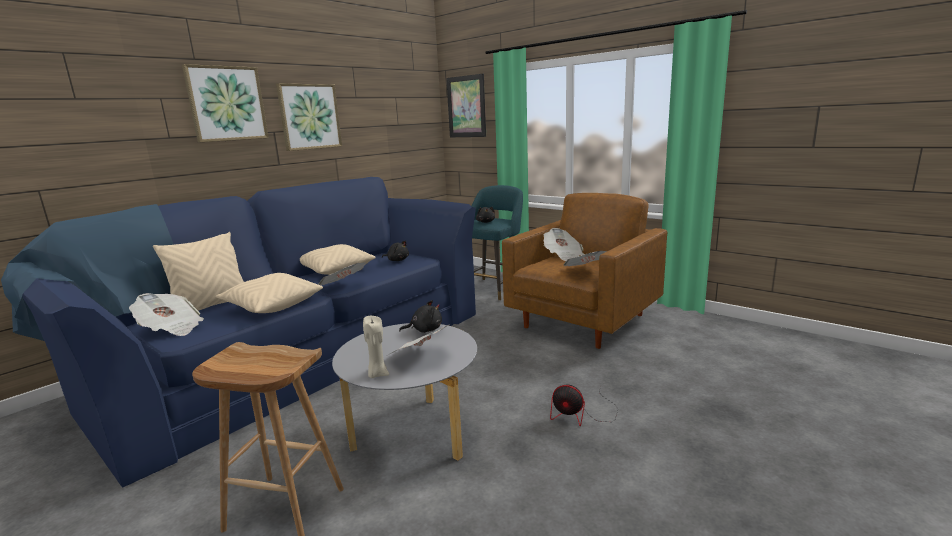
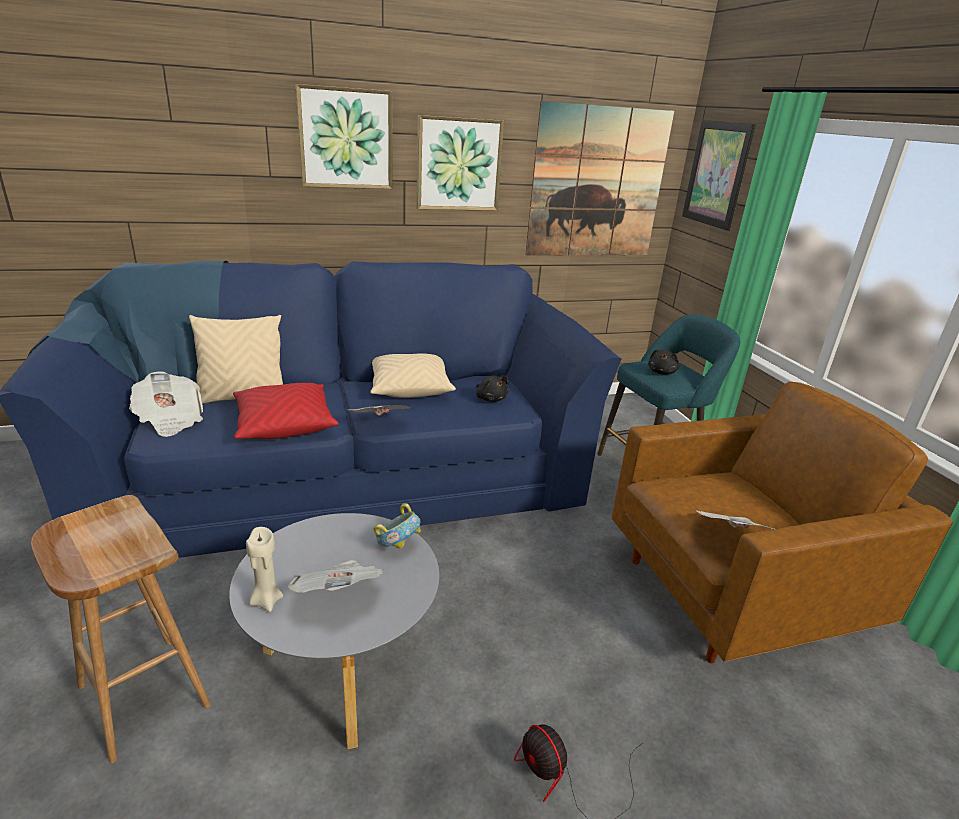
camera: 30 degrees right, 10 degrees up
(272, 306) = (284, 424): beige pillow -> red pillow
(397, 123) = (597, 184): none -> picture
(425, 330) = (397, 546): black plush toy -> bowl
(563, 255) = (732, 482): newspaper -> none

